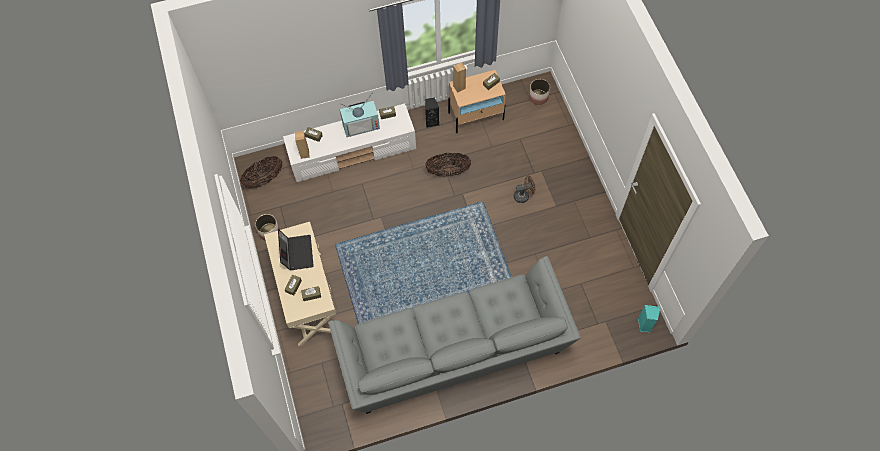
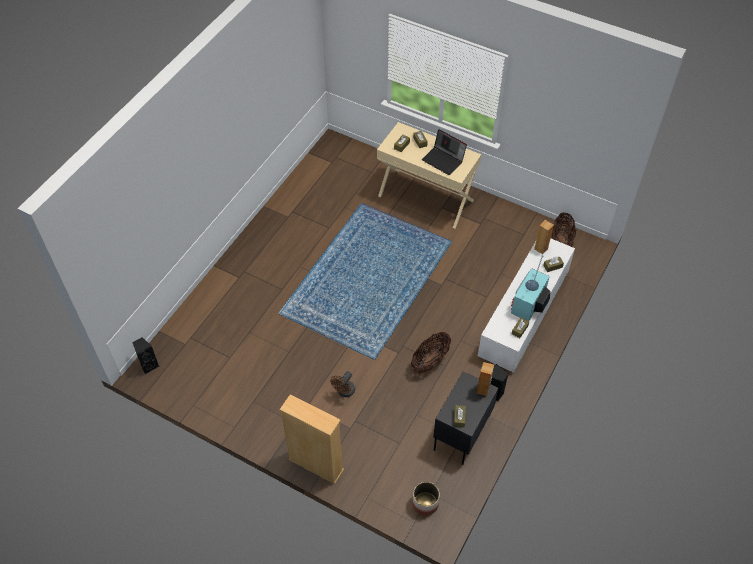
camera: 135 degrees right, 10 degrees down
(269, 232) = (507, 214): planter -> none
(453, 353) = (286, 239): grey sofa -> none
(476, 116) = (461, 432): beige nightstand -> black nightstand
(583, 165) = (316, 465): none -> beige bookcase
(645, 325) = (149, 365): turquoise speaker -> black speaker

